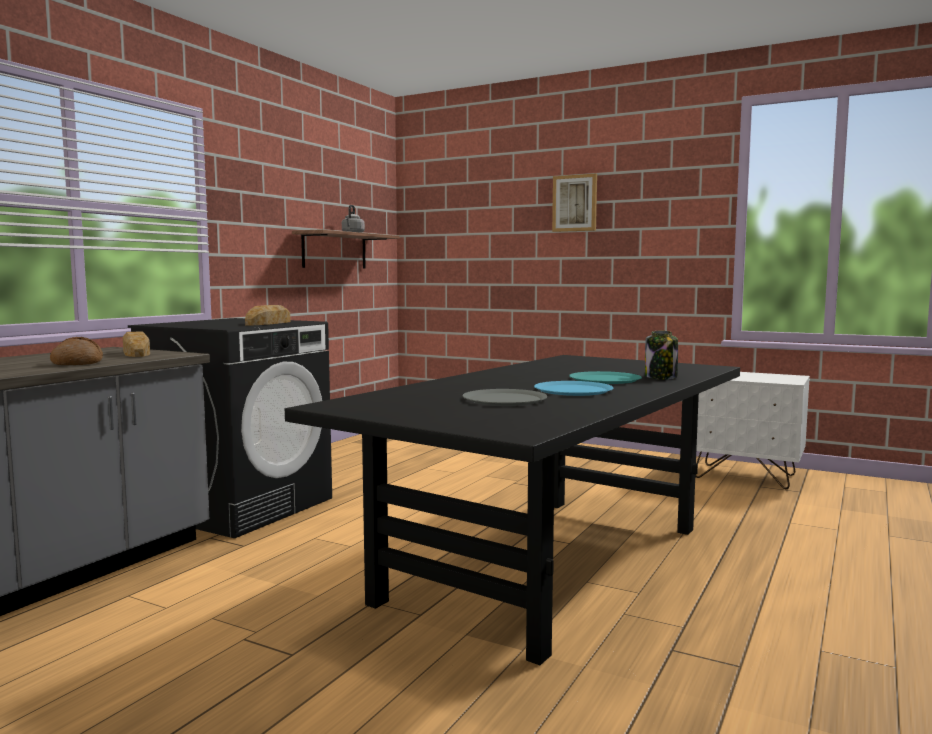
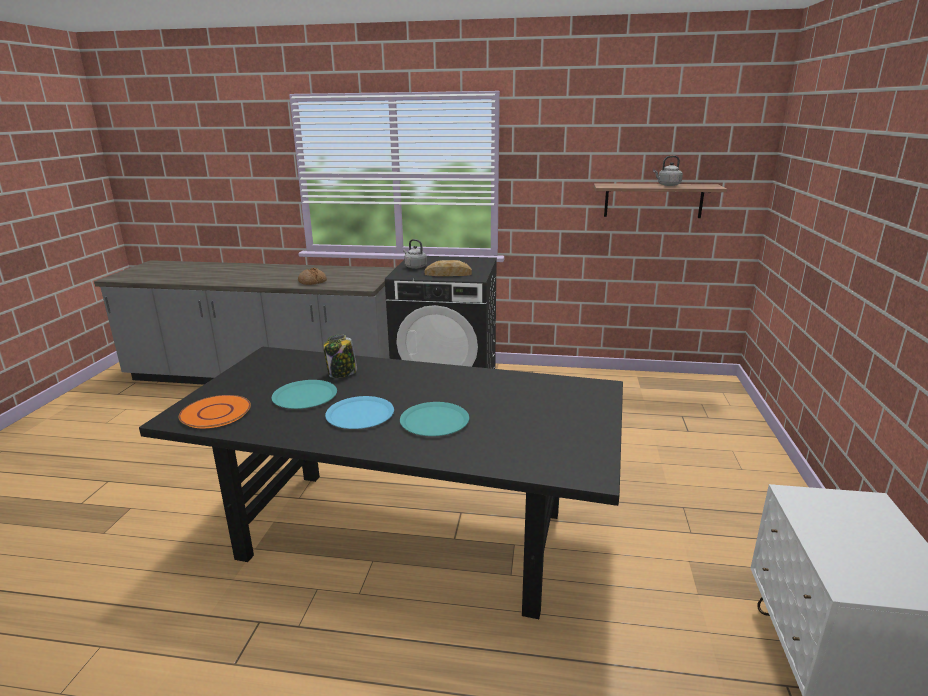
camera: 70 degrees right, 15 degrees up
(136, 353) = (364, 279): bread -> none
(201, 325) = (414, 267): none -> grey kettle
(504, 399) = (304, 396): grey plate -> turquoise plate
(520, 421) = (215, 413): none -> orange plate
(575, 203) = (882, 178): picture -> none
(661, 377) = (468, 447): jar -> jar (342, 373)

